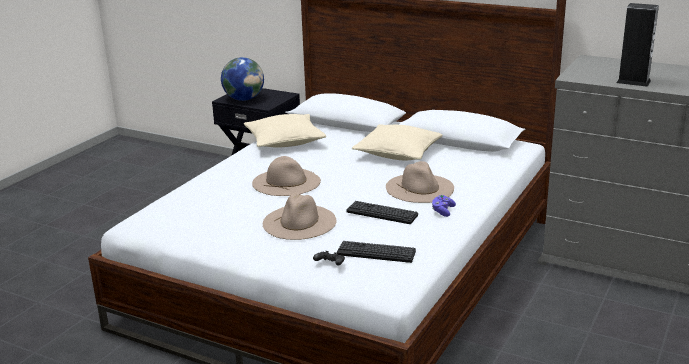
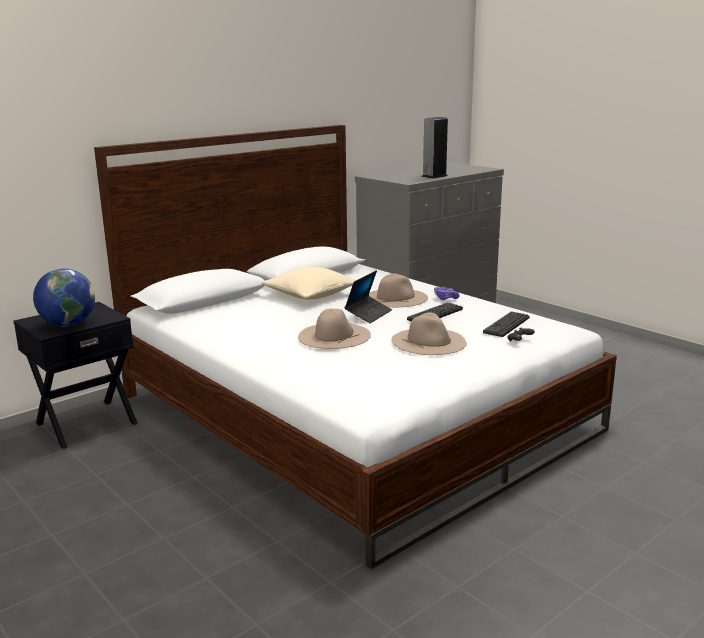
camera: 70 degrees left, 5 degrees down
(285, 141) = (218, 327): beige pillow -> none
(356, 185) = (368, 314): none -> laptop

